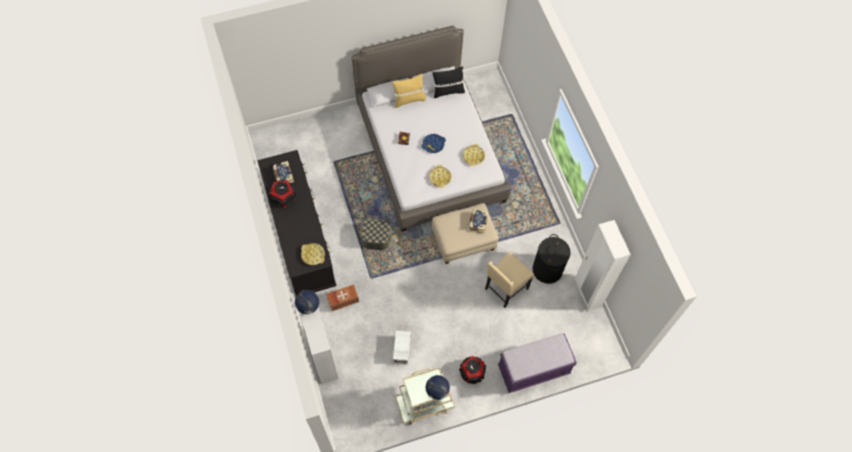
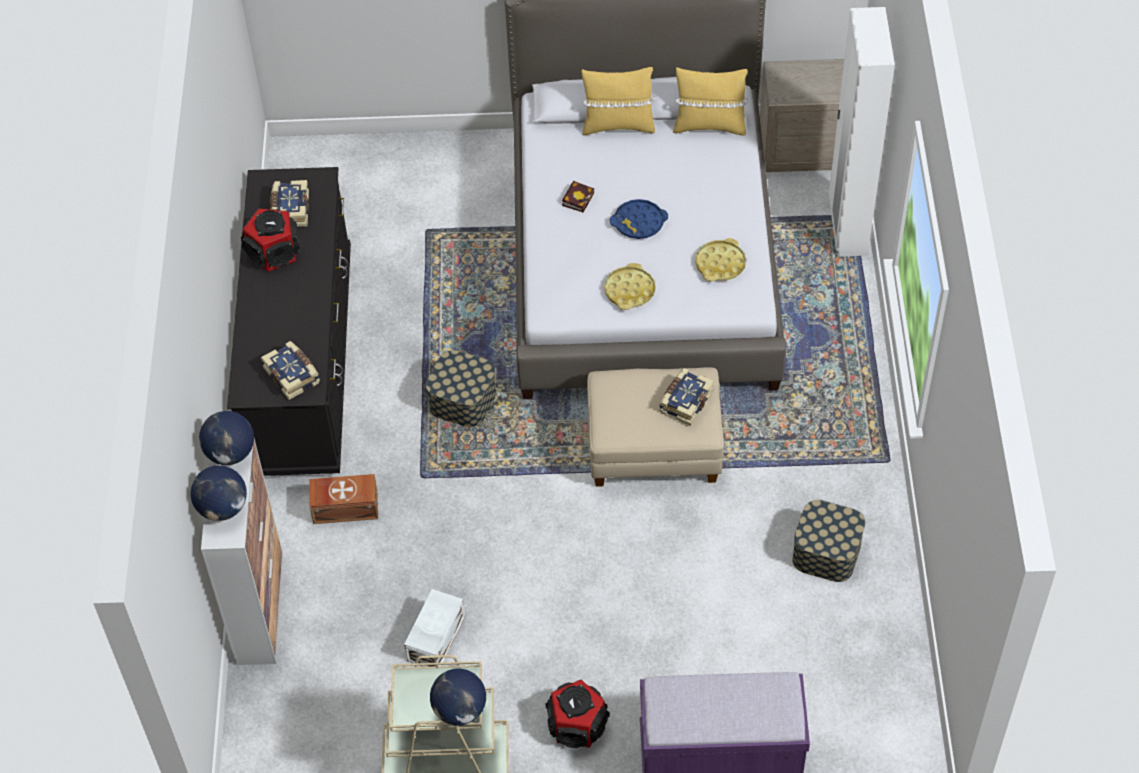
camera: 20 degrees right, 10 degrees down
(313, 255) = (293, 375): yellow tray -> book
(314, 333) = (223, 508): none -> globe
(448, 91) = (709, 125): black pillow -> yellow pillow
(481, 87) = (804, 149): none -> beige nightstand
(505, 289) = (714, 569): beige chair -> none
(547, 270) = (826, 552): black laundry basket -> storage box
(587, 293) = (903, 623): white wardrobe -> white wardrobe (847, 228)

